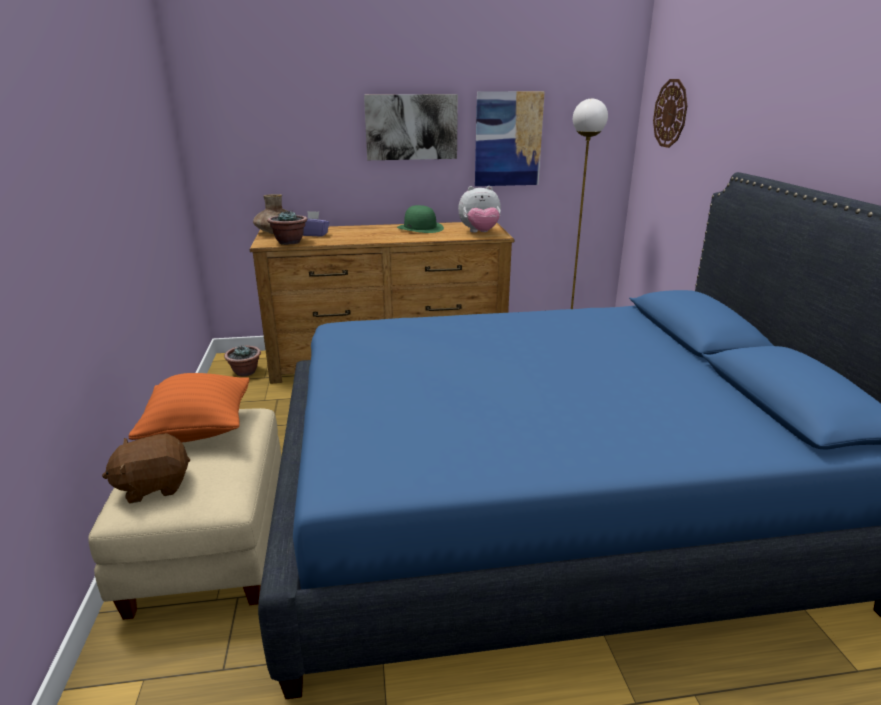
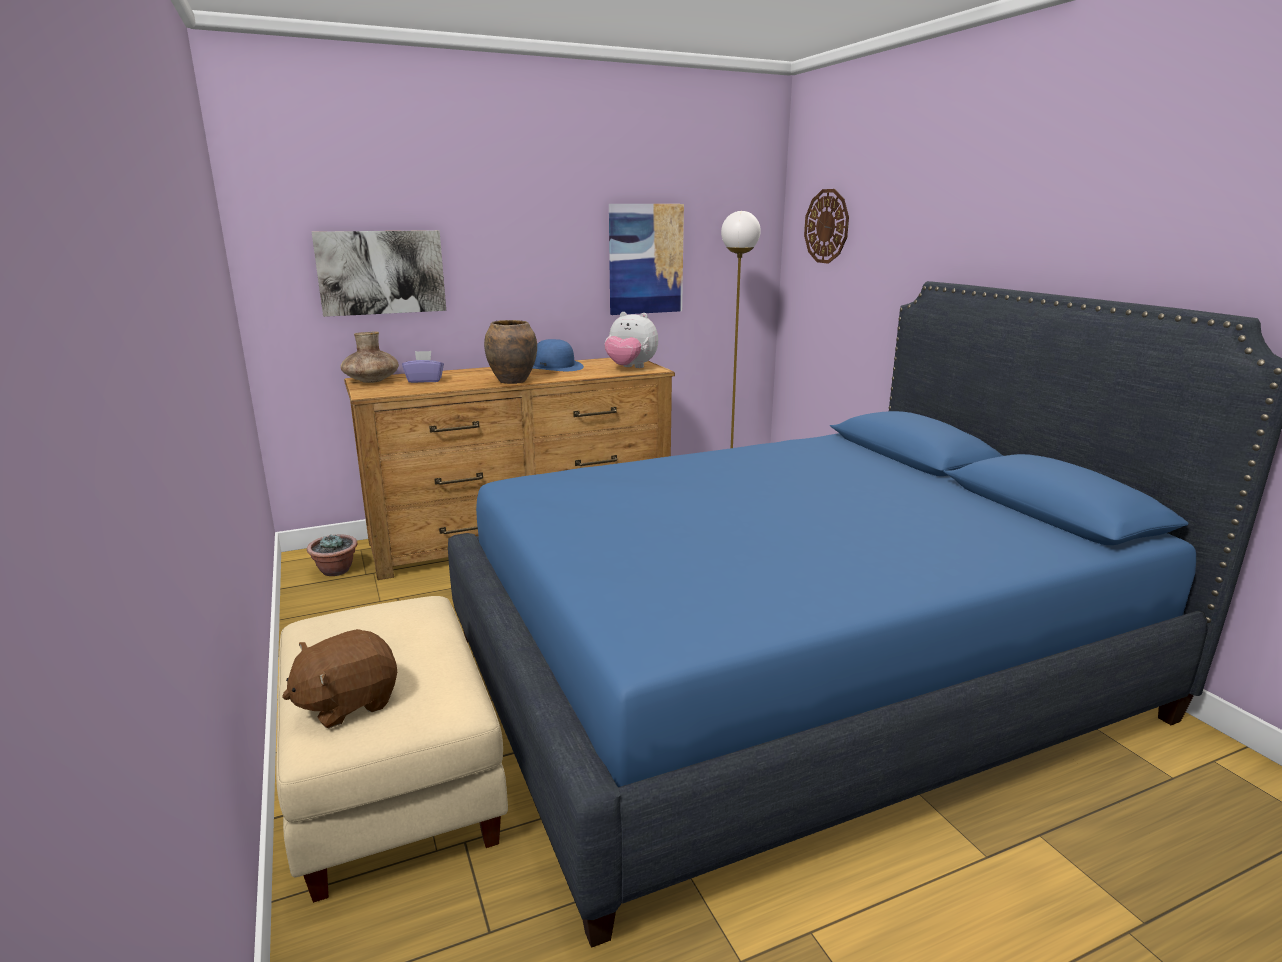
camera: 15 degrees left, 5 degrees down
(199, 430) = (368, 629): orange pillow -> none
(289, 242) = (400, 390): potted plant -> none
(377, 239) = (513, 381): none -> brown vase
(411, 127) = (534, 246): picture -> picture (381, 272)
(420, 228) = (554, 367): green hat -> blue hat
(480, 233) = (630, 368): plush toy -> plush toy turned 45 degrees clockwise

